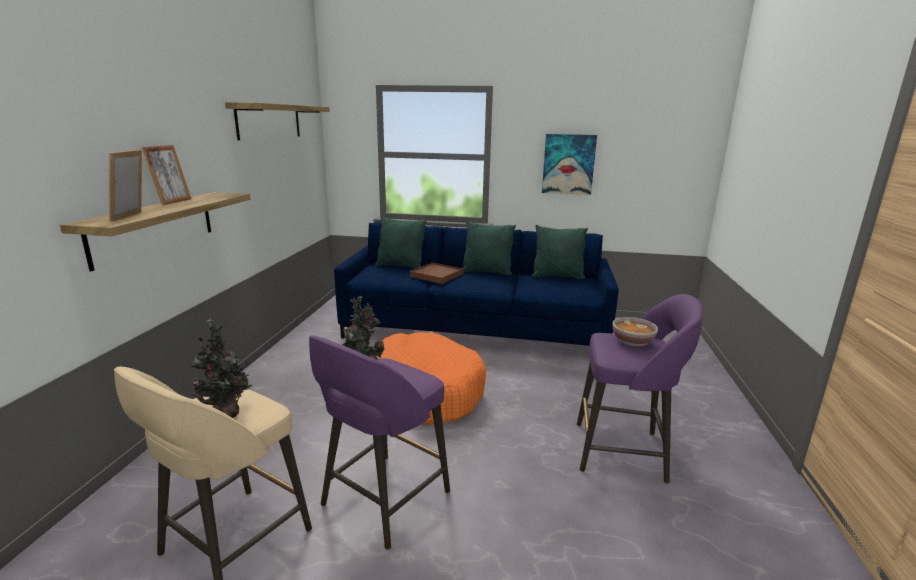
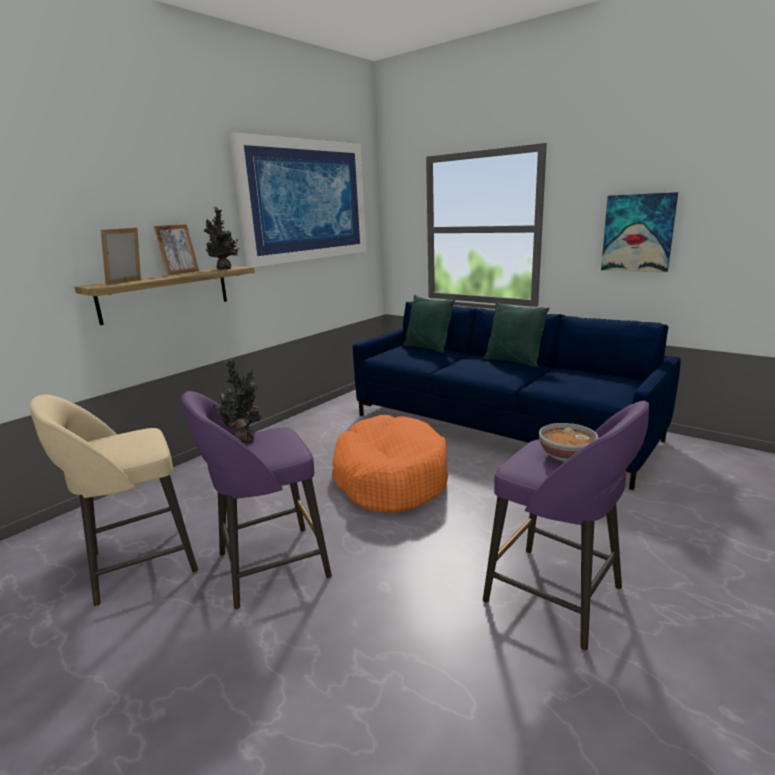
camera: 30 degrees right, 0 degrees up
(228, 415) = (118, 449): potted plant -> potted plant (225, 269)
(269, 121) = (305, 201): shelf -> picture
(436, 275) = (453, 360): brown tray -> none
(557, 276) = (595, 374): green pillow -> none

